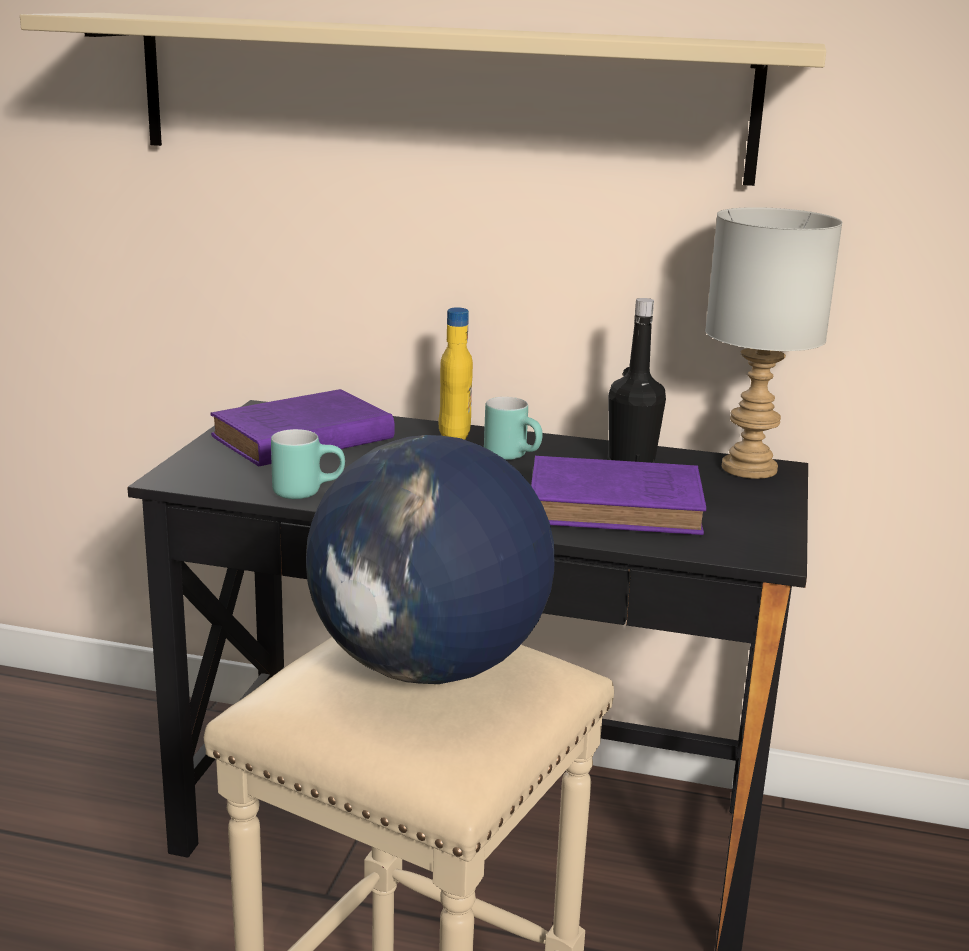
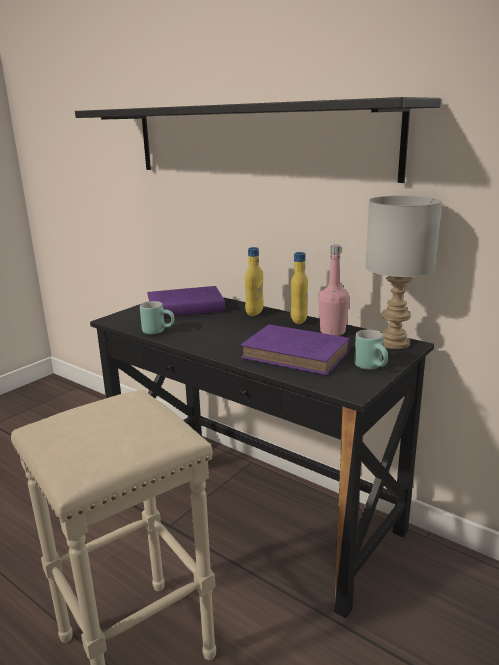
camera: 25 degrees right, 0 degrees up
(429, 667) = (110, 421): globe -> none
(438, 96) = (254, 141): beige shelf -> black shelf
(514, 456) = (273, 324): turquoise mug -> turquoise mug (373, 367)
(551, 444) = (298, 320): none -> yellow bottle
(631, 459) = (332, 332): black bottle -> pink bottle

